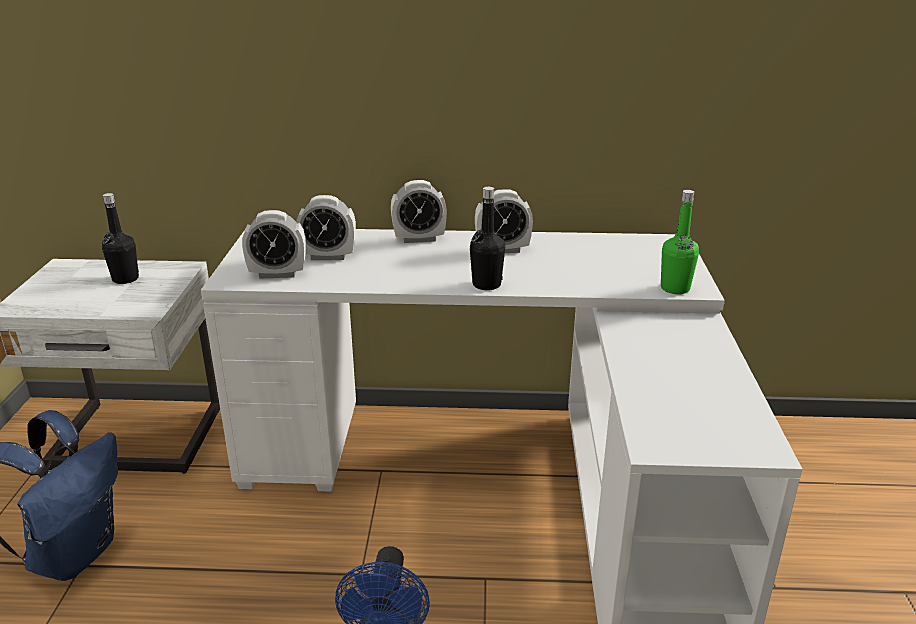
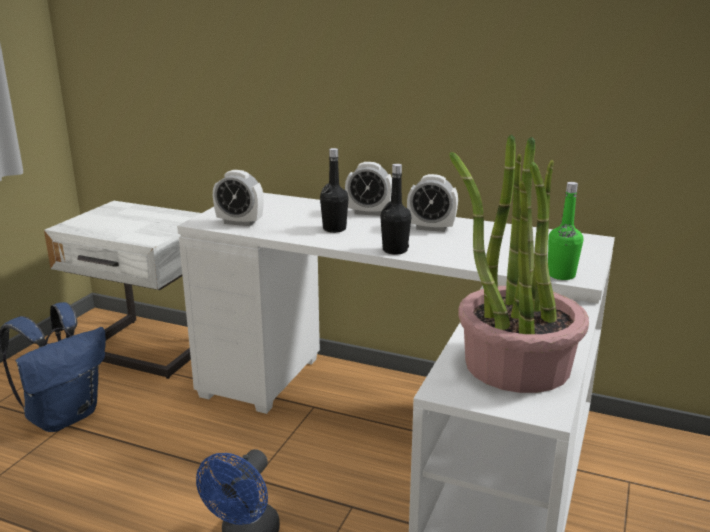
camera: 20 degrees right, 5 degrees down
(125, 279) = (150, 219): black bottle -> black bottle (334, 229)
(328, 256) = (287, 216): alarm clock -> none
(698, 402) = (516, 365): none -> potted plant

